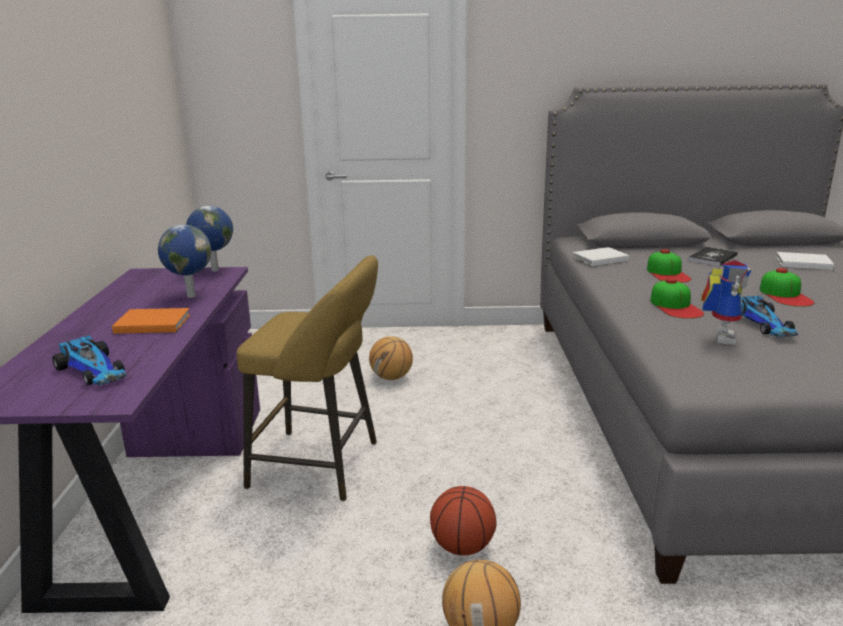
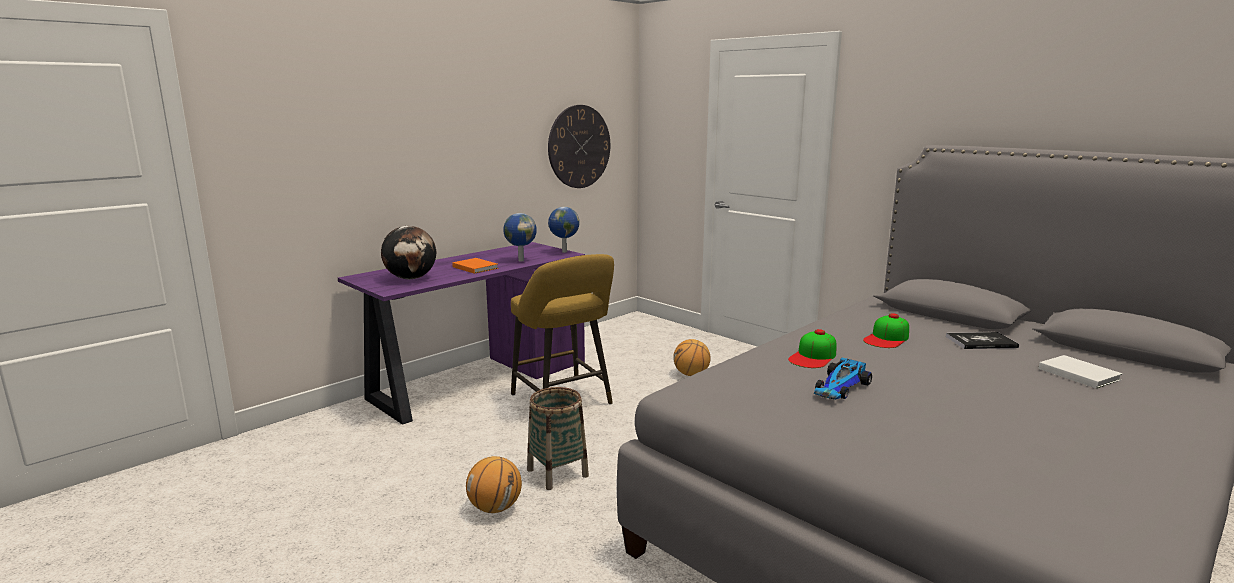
camera: 45 degrees right, 5 degrees down
(95, 370) = (411, 278): toy car -> globe
(143, 119) = (579, 146): none -> wall clock
(462, 547) = (557, 473): basketball -> basket
(598, 259) = (859, 313): white book -> none
(718, 336) = (775, 379): toy robot -> none
(785, 295) = (947, 383): cap -> none

